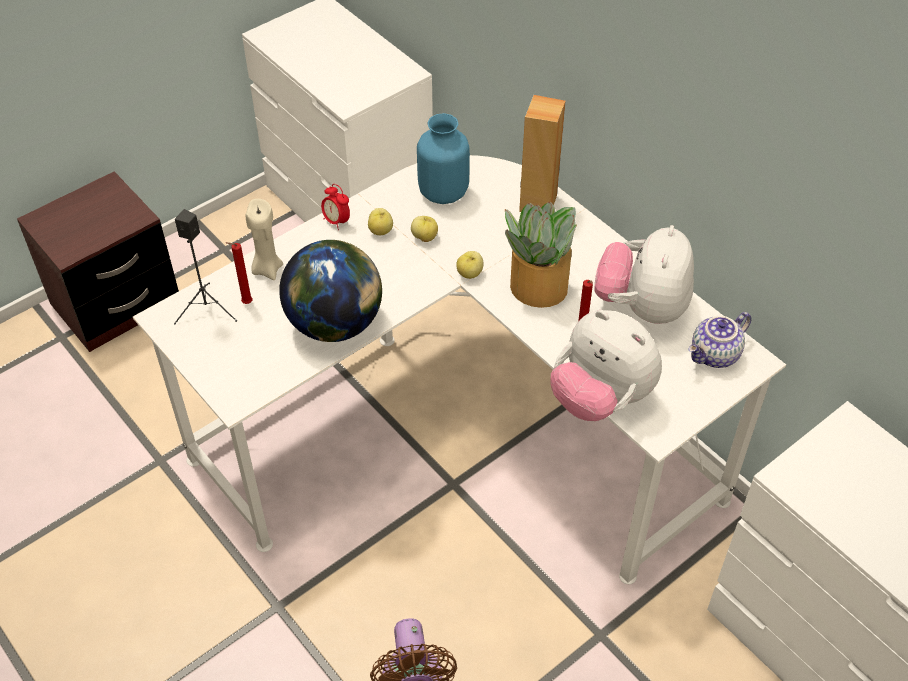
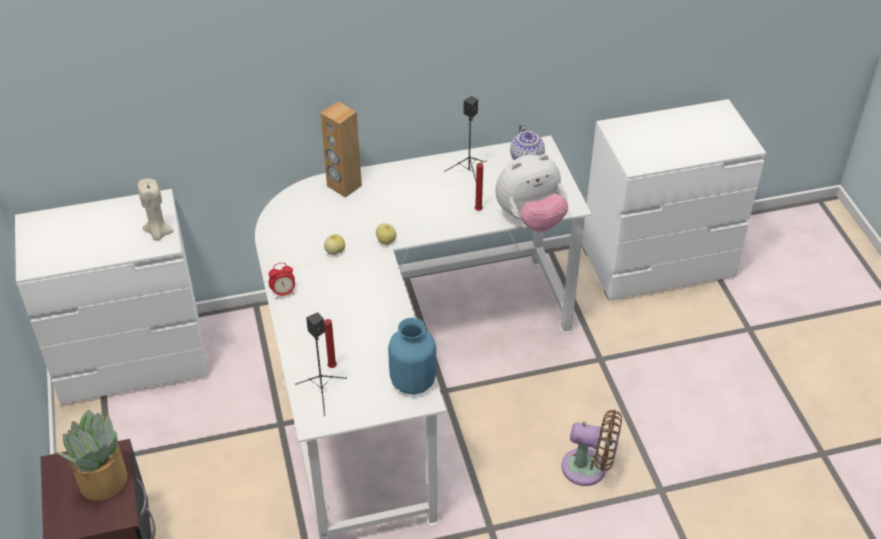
camera: 65 degrees left, 5 degrees down
(267, 269) = (304, 346): beige candle -> beige candle (158, 233)
(335, 323) = (386, 324): globe -> none
(381, 230) = (311, 272): apple -> none
(442, 193) = (297, 228): blue vase -> blue vase (413, 382)
(537, 287) = (420, 213): potted plant -> potted plant (102, 481)
(641, 307) = (469, 174): plush toy -> black speaker

